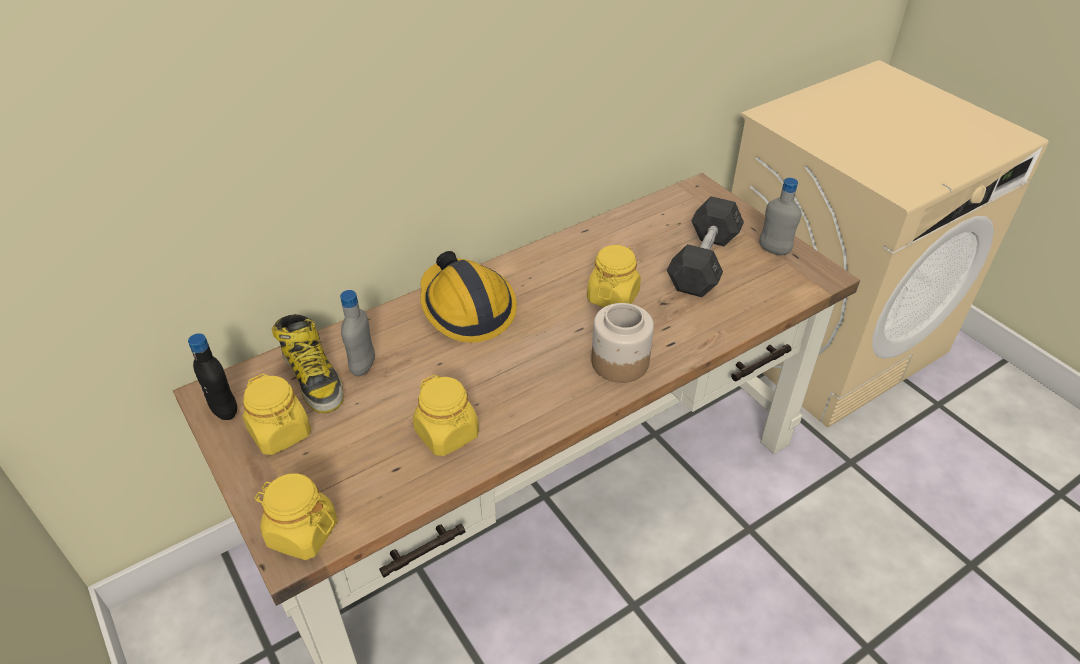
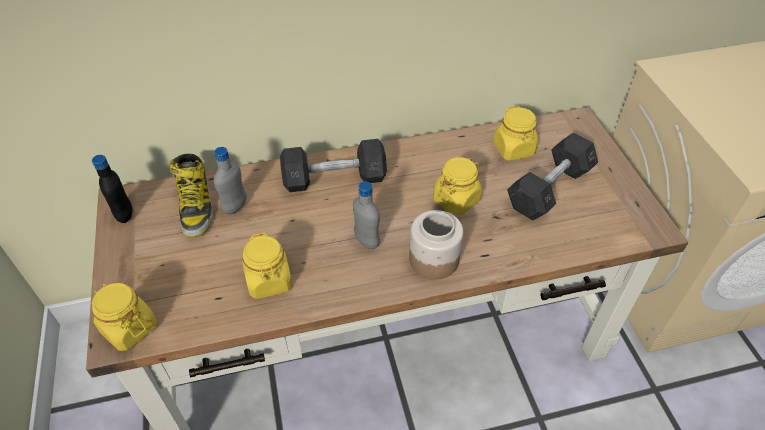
camera: 20 degrees right, 5 degrees up
(280, 433) = (153, 243): yellow jar -> yellow jar (514, 149)
(466, 308) = (334, 179): hard hat -> grey dumbbell
(774, 250) = (619, 194): grey bottle -> grey bottle (366, 241)

